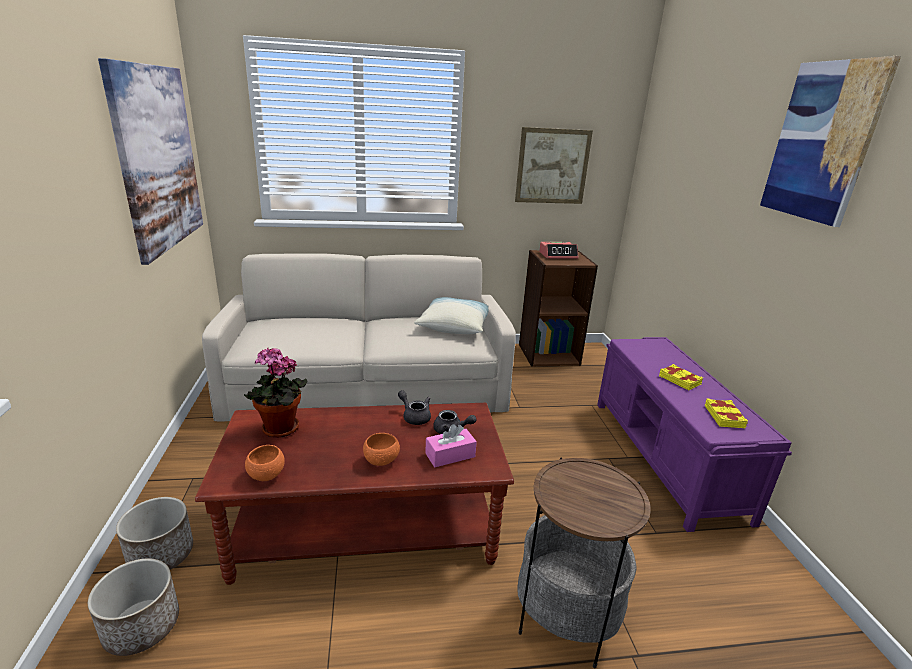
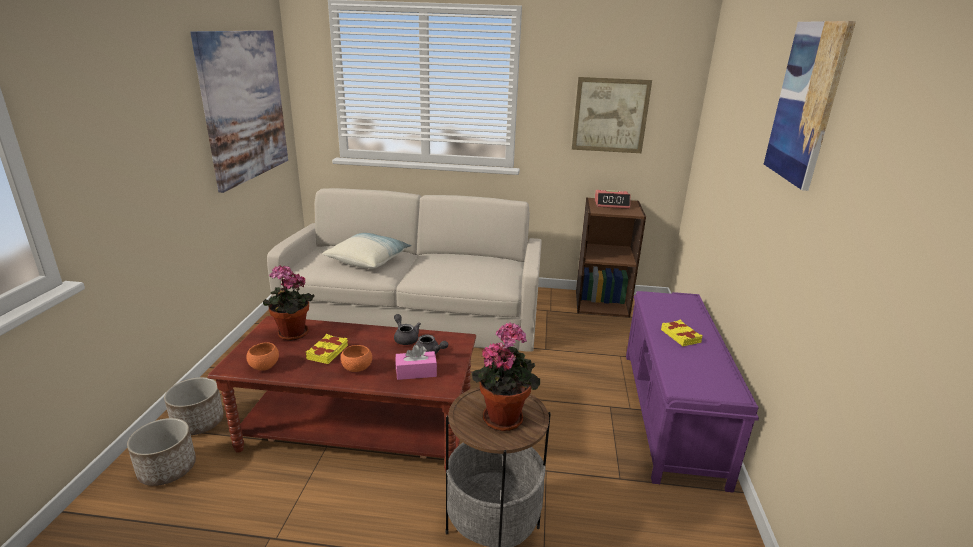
camera: 15 degrees right, 0 degrees up
(454, 326) = (492, 265): pillow -> pillow (368, 260)
(597, 494) = (504, 416): none -> potted plant
(724, 417) = (702, 375): yellow book -> yellow book (328, 352)

